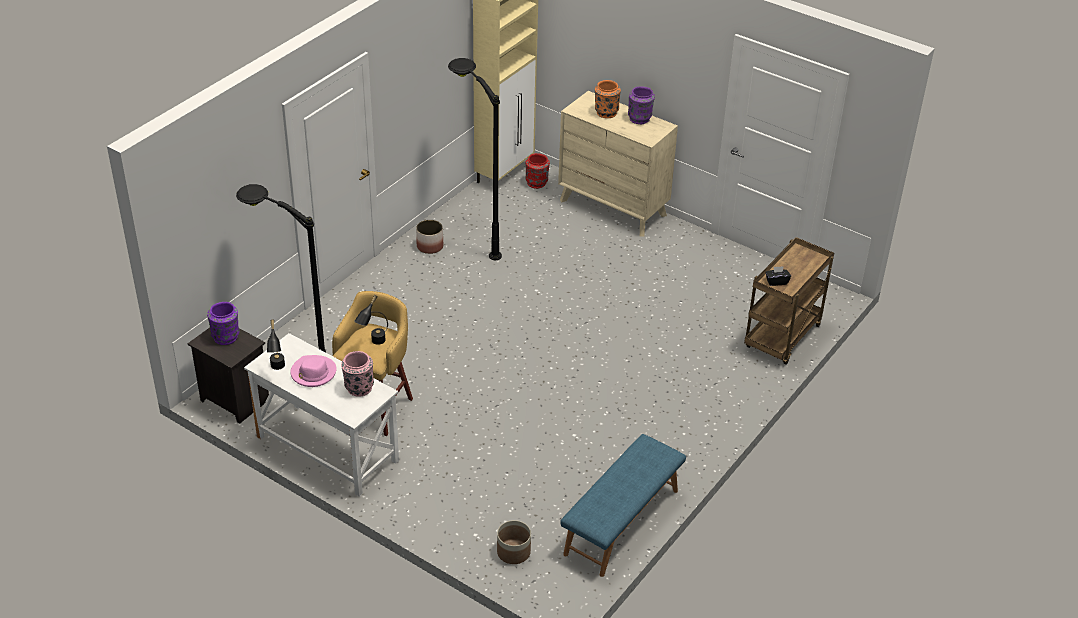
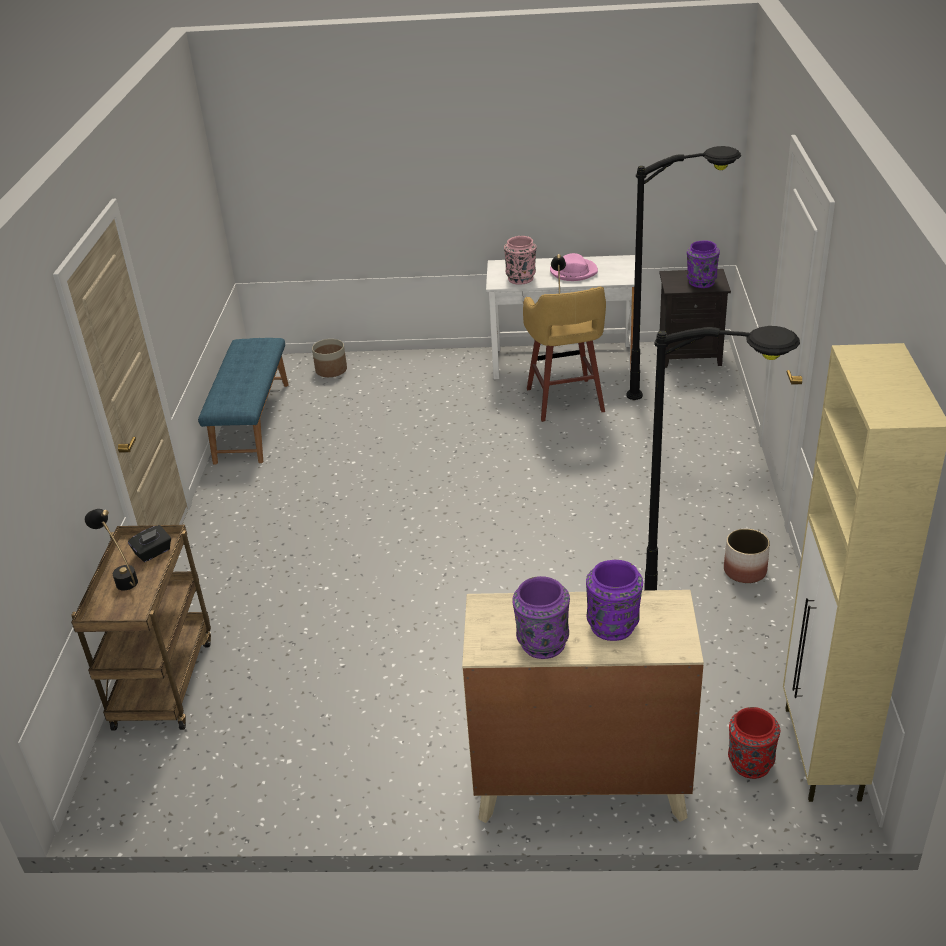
camera: 150 degrees right, 5 degrees down
(277, 369) = (605, 263): black table lamp -> black table lamp (122, 578)
(606, 112) = (613, 626): orange vase -> purple vase

